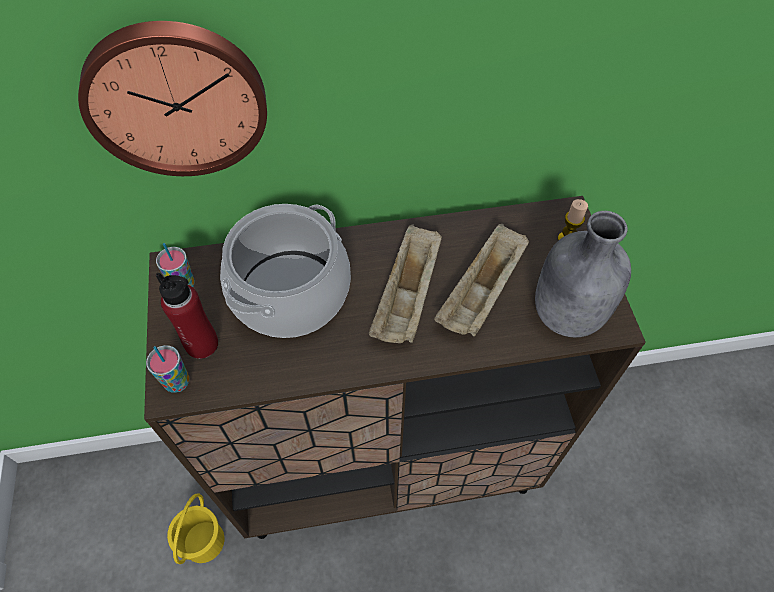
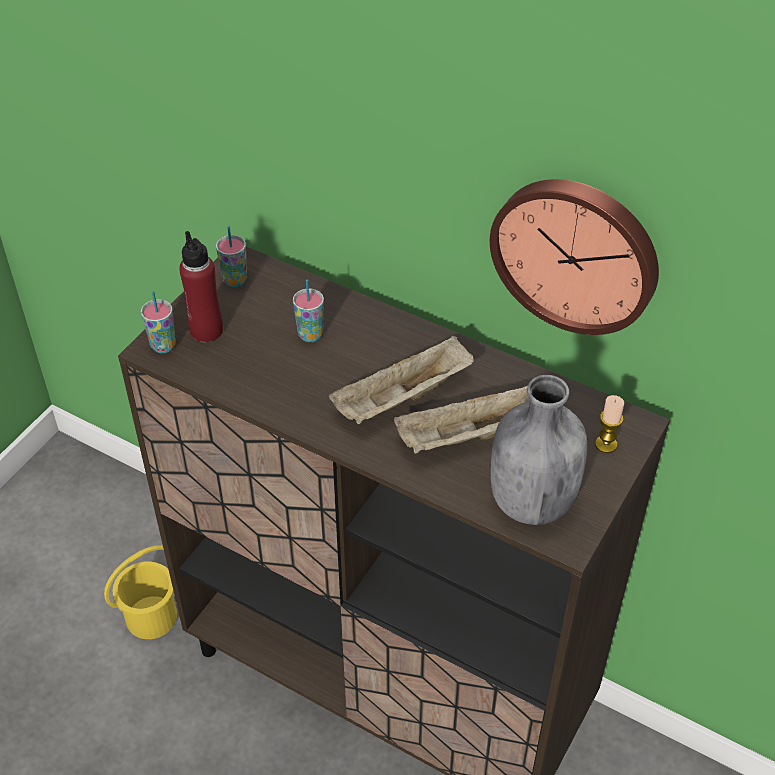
camera: 40 degrees right, 10 degrees down
(176, 98) = (295, 107): wall clock -> wall clock (576, 253)
(290, 292) = (310, 335): cooking pot -> cup

